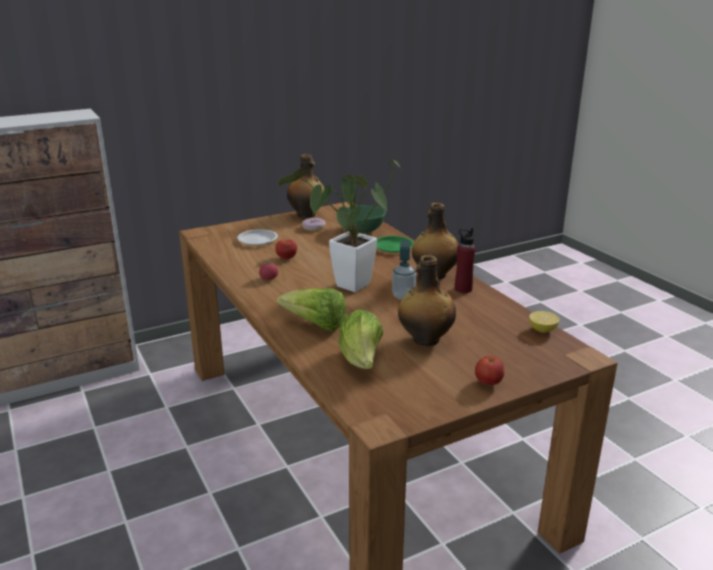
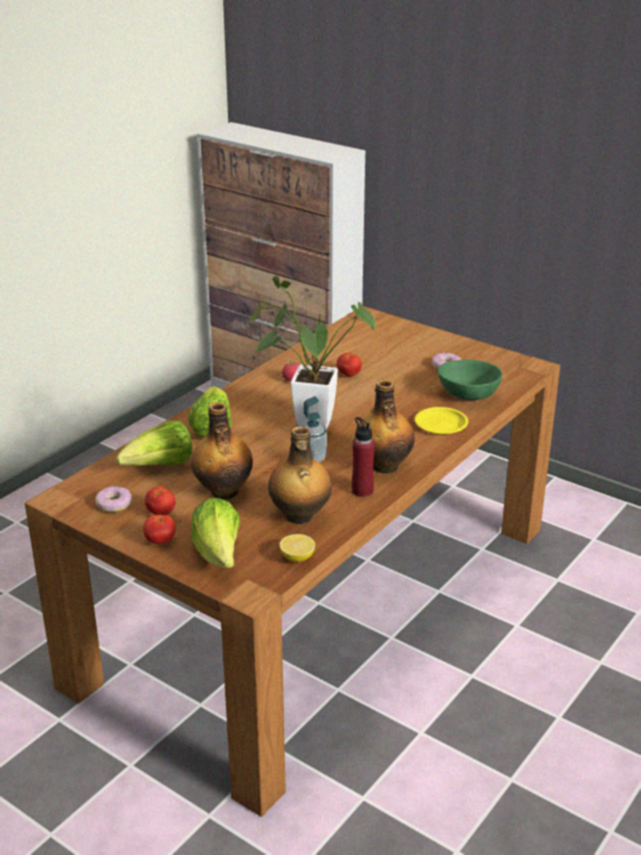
camera: 65 degrees right, 5 degrees up
(257, 240) = (379, 348): white plate -> none
(307, 215) = (481, 353): bottle -> bottle (299, 516)
(393, 247) = (441, 424): green plate -> yellow plate
(411, 396) = (114, 504): none -> donut
(442, 374) = (161, 513): none -> tomato
(523, 360) = (219, 555): none -> lettuce

